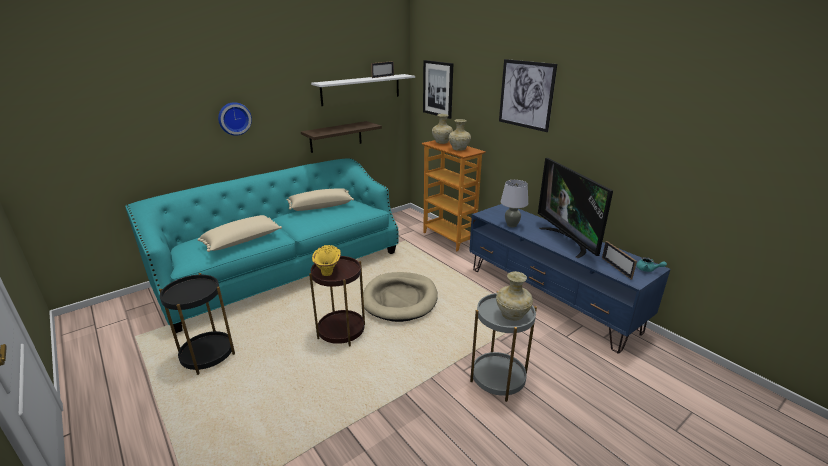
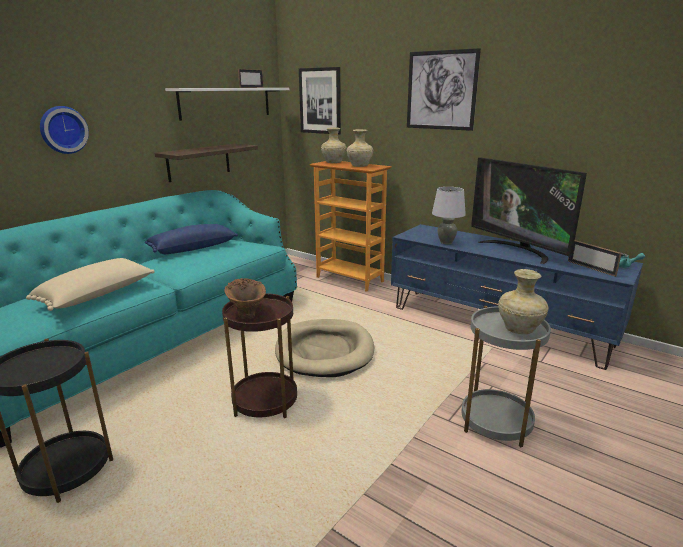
camera: 15 degrees left, 5 degrees down
(320, 206) = (193, 248): beige pillow -> blue pillow
(328, 271) = (247, 313): yellow vase -> brown vase

